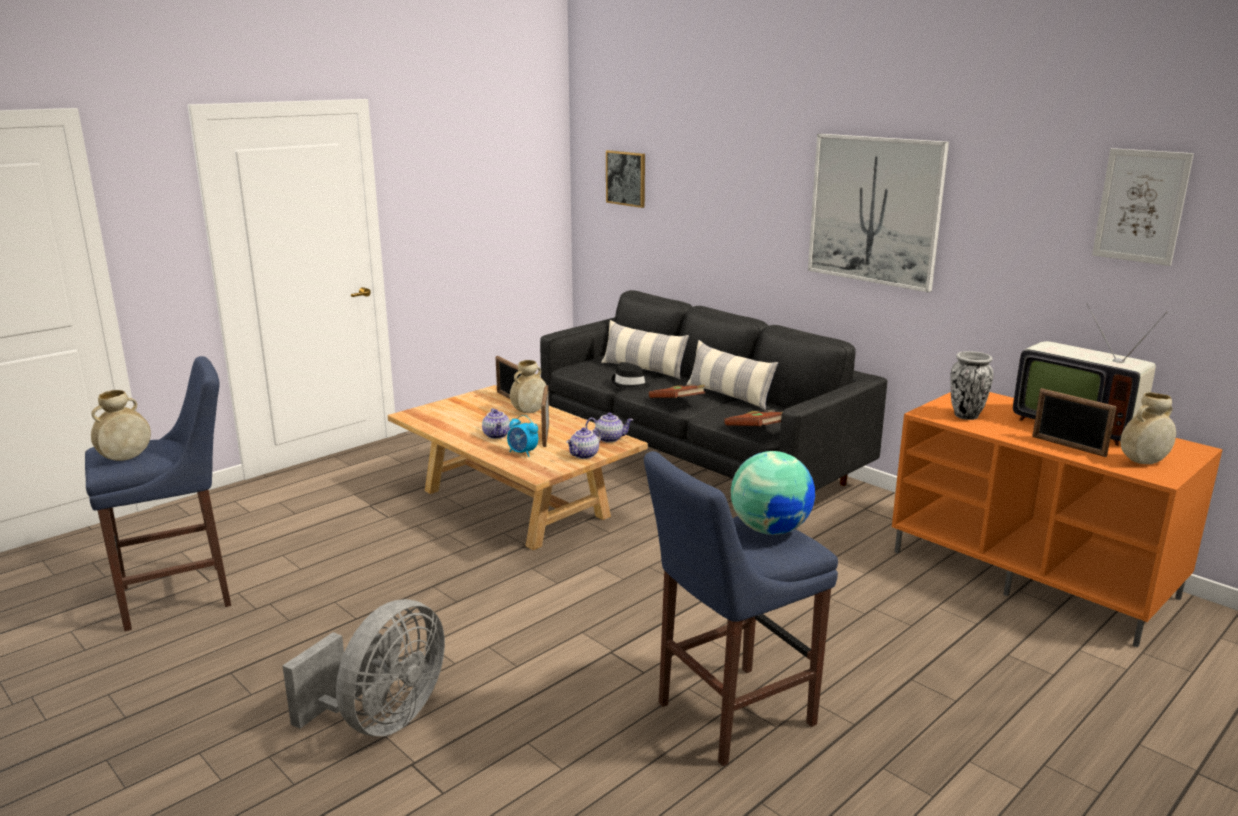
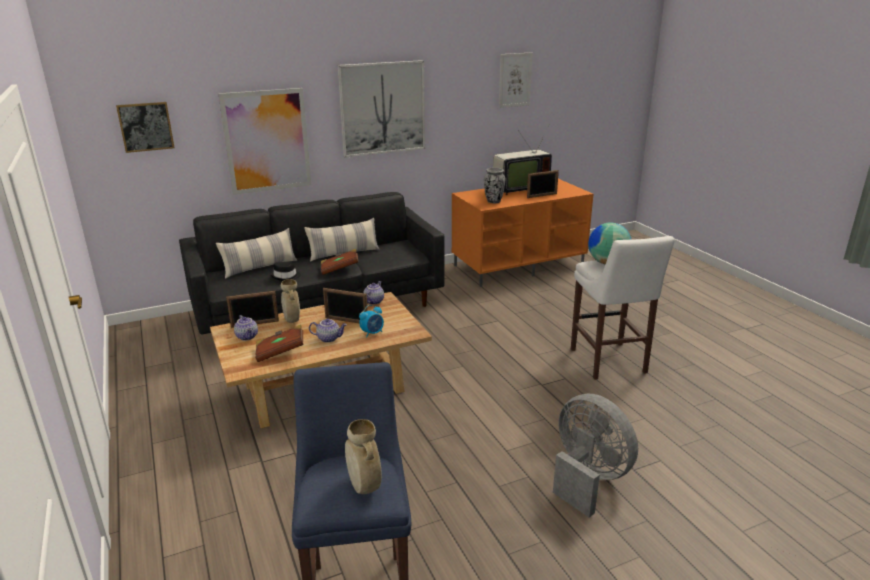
camera: 70 degrees left, 5 degrees up
(584, 455) = (395, 313): teapot -> teapot (247, 337)
(727, 223) = (267, 141): none -> picture
(728, 715) = (609, 363): blue stool -> white stool
(756, 430) = (408, 258): brown book -> brown book (280, 352)
(1143, 462) = (565, 190): beige vase -> none

